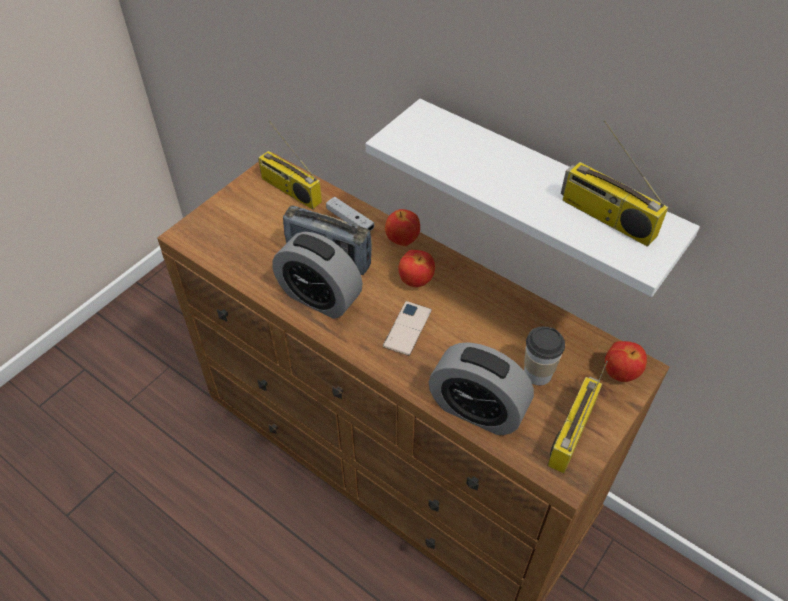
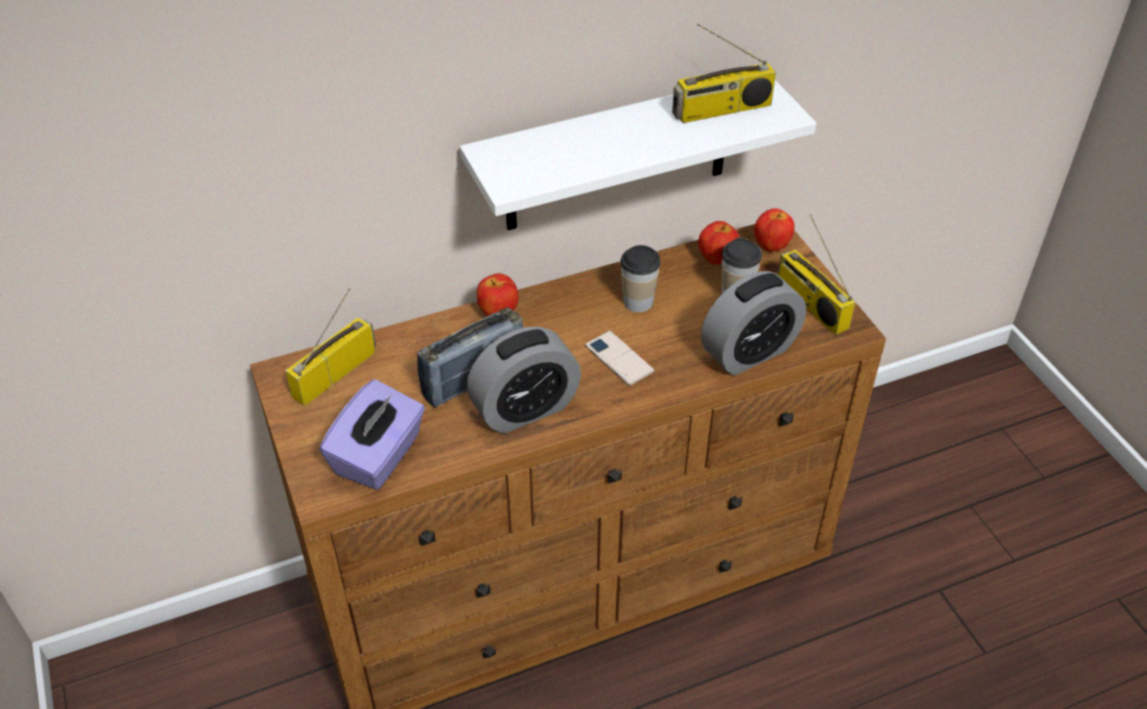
camera: 60 degrees left, 5 degrees down
(231, 245) = (379, 456): none -> purple tissue box
(289, 190) = (335, 372): radio -> radio turned 150 degrees clockwise
(350, 220) = (432, 341): white game controller -> none
(416, 281) = (563, 326): apple -> apple (716, 259)
(477, 313) = (638, 302): none -> cup

